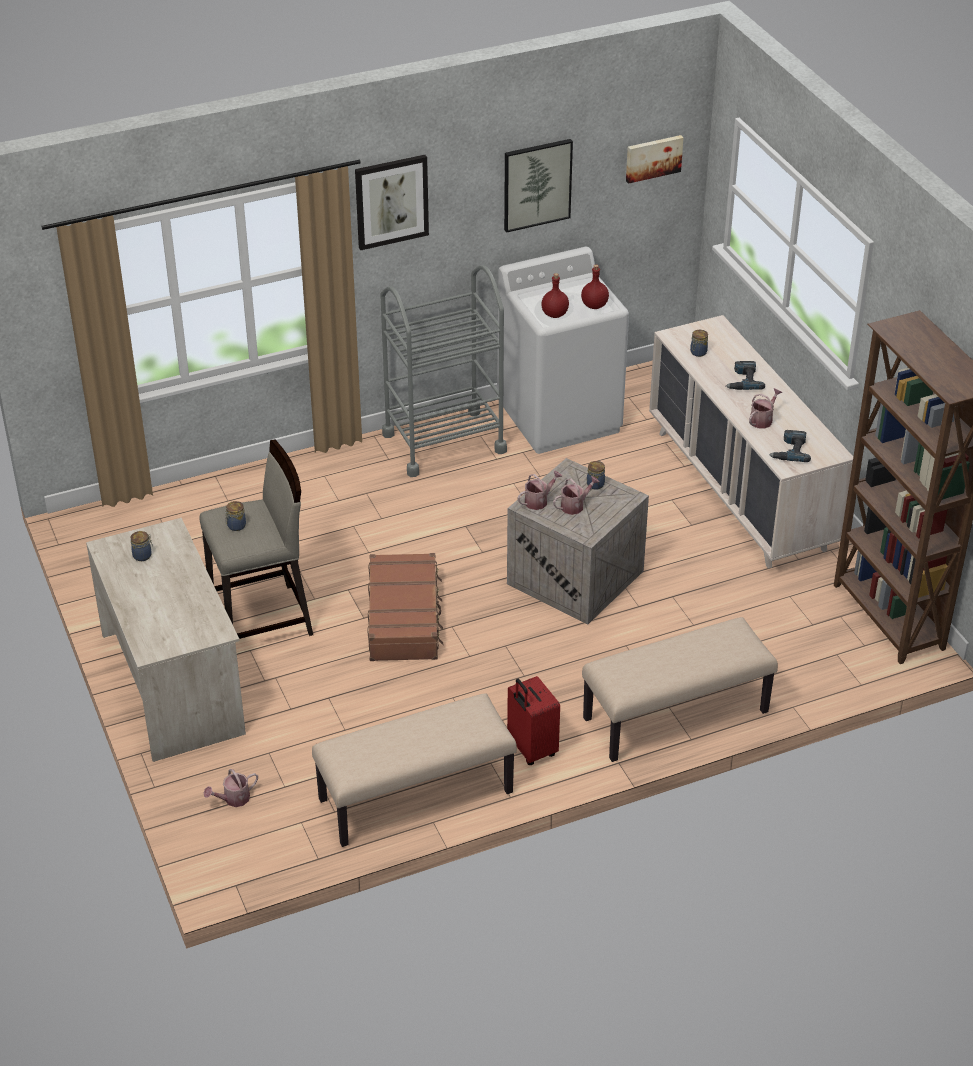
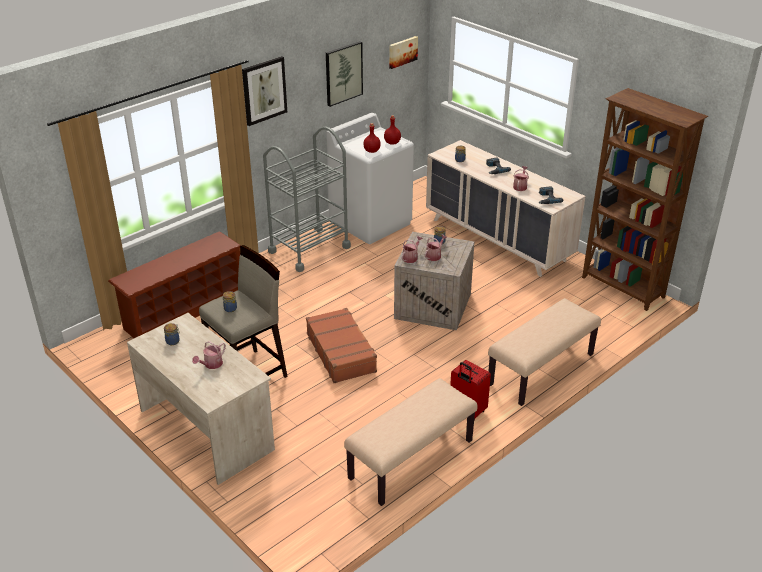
camera: 20 degrees left, 5 degrees down
(222, 502) = (184, 311): none -> brown shoe rack
(233, 799) = (288, 495): watering can -> watering can (211, 364)

